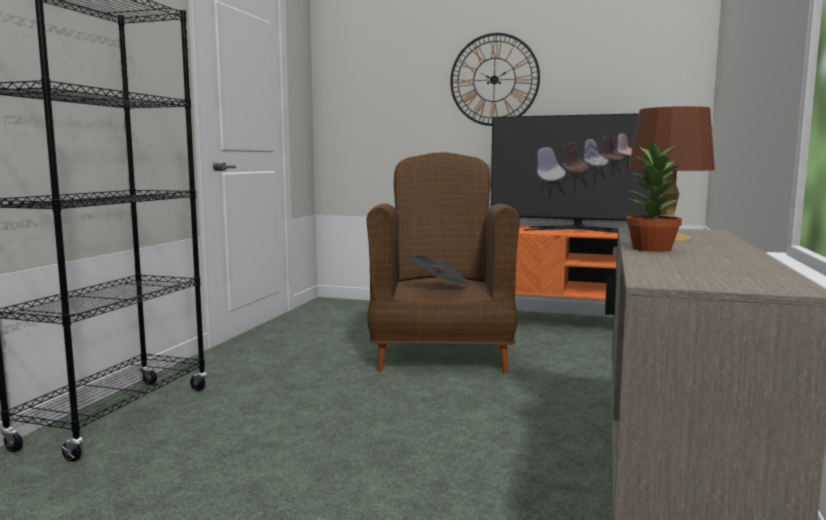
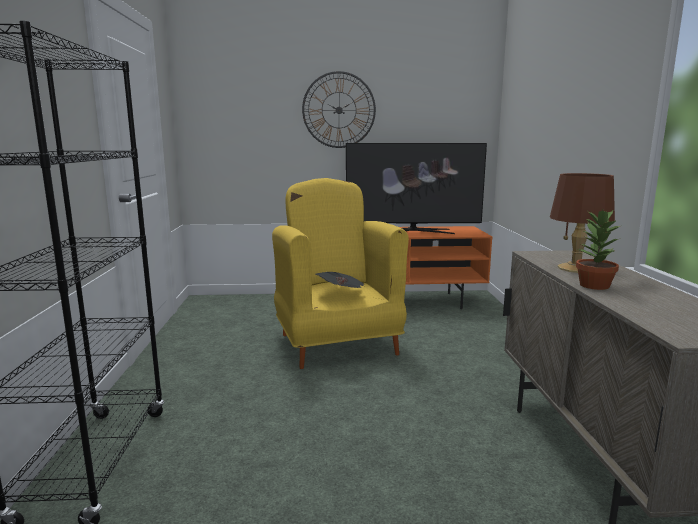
camera: 20 degrees left, 5 degrees up
(442, 354) = (337, 344): brown armchair -> yellow armchair

